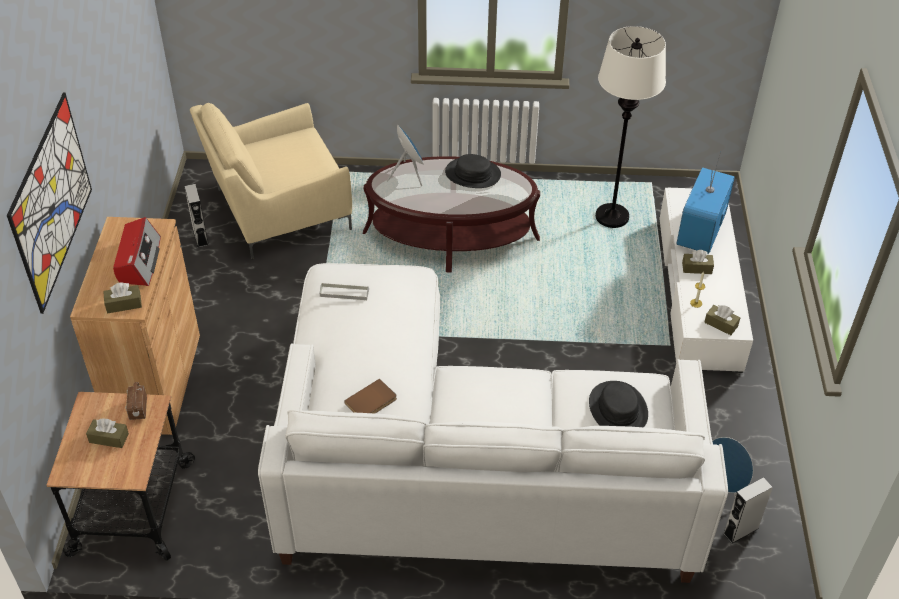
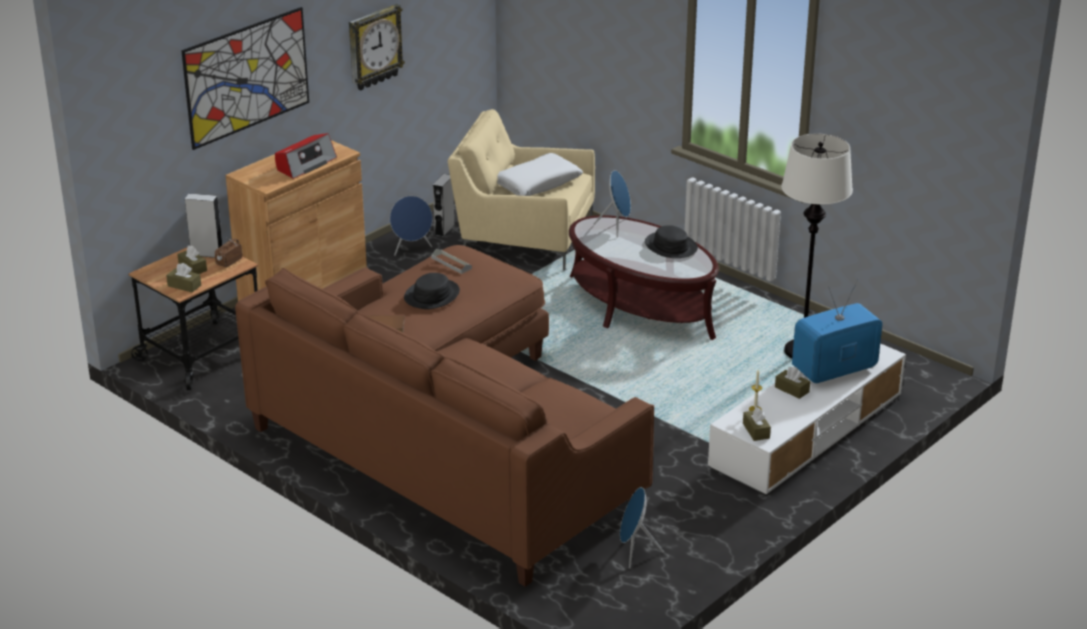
camera: 40 degrees right, 15 degrees down
(109, 95) = (374, 47): none -> wall clock
(124, 304) = (265, 181): brown tissue box -> brown tissue box (184, 286)
(195, 273) = (411, 249): none -> blue speaker
(286, 159) = (537, 184): none -> white pillow
(461, 466) = (449, 440): white sofa -> brown sofa
(618, 409) = (558, 413): black hat -> black hat (432, 295)
(740, 531) = (612, 581): grey speaker -> grey speaker (207, 253)

